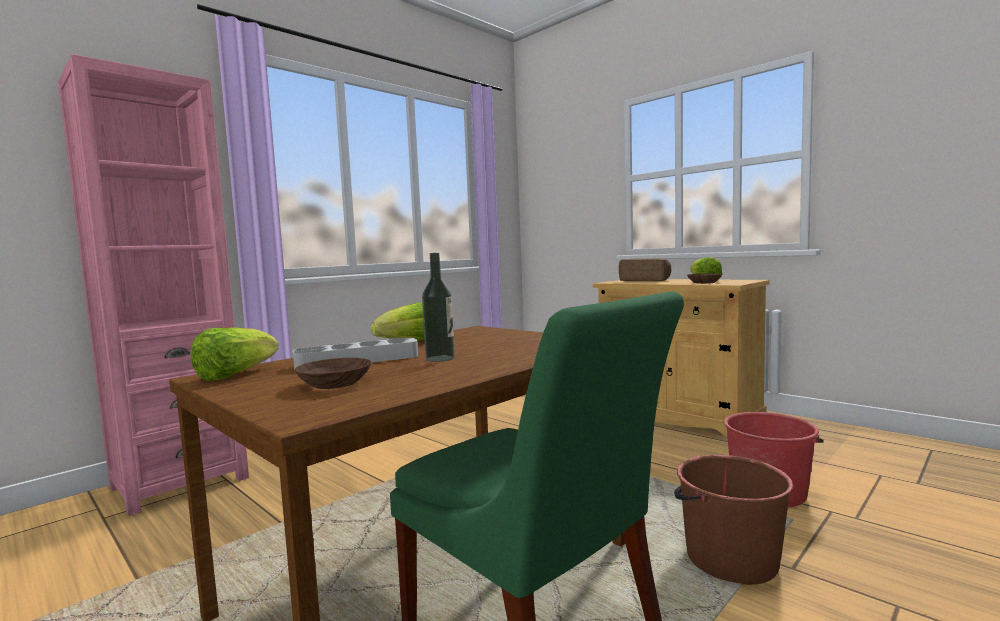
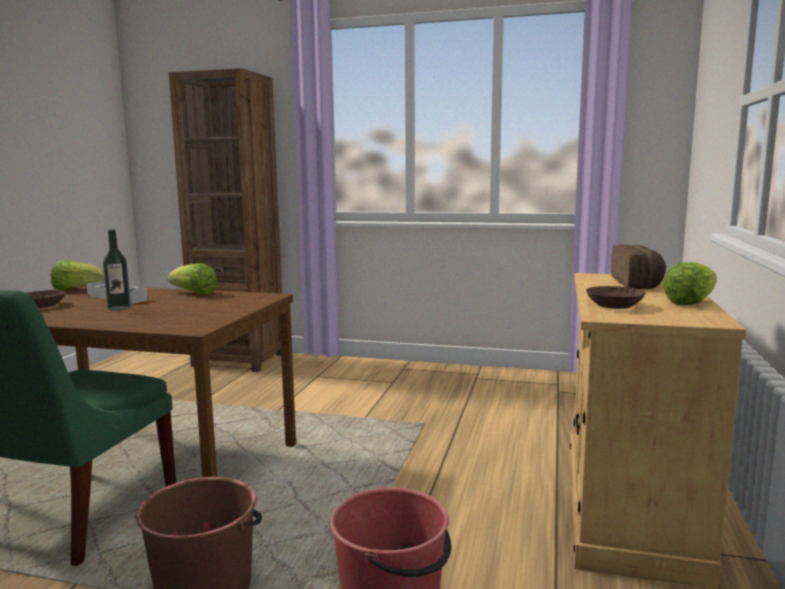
camera: 60 degrees right, 5 degrees up
(180, 483) = (239, 360): pink bookcase -> brown bookcase

